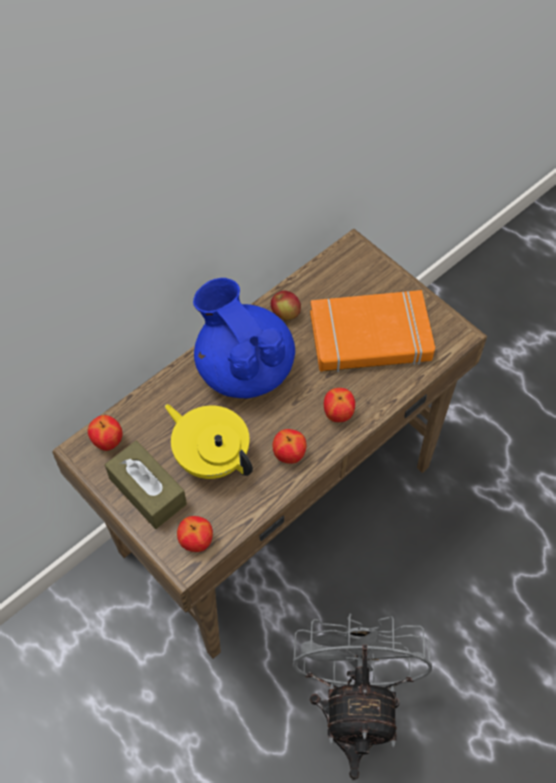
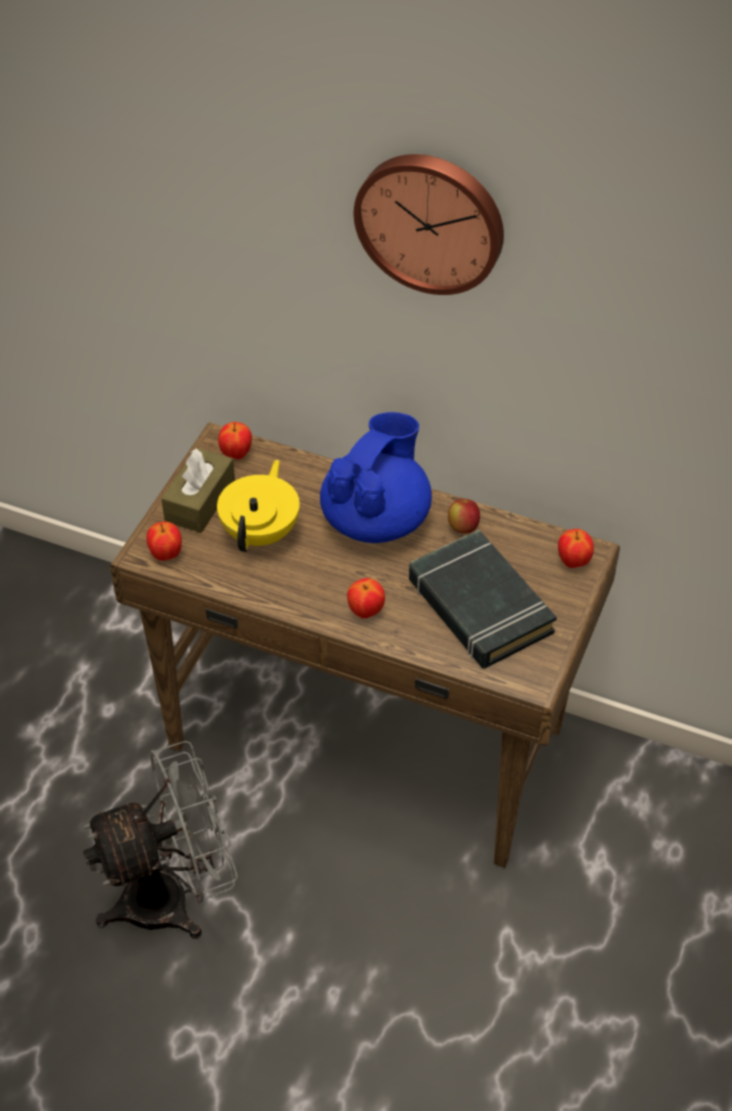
camera: 65 degrees right, 10 degrees down
(193, 107) = (431, 221): none -> wall clock
(289, 455) = (296, 589): apple -> apple (573, 562)
(370, 337) = (479, 606): orange book -> black book

